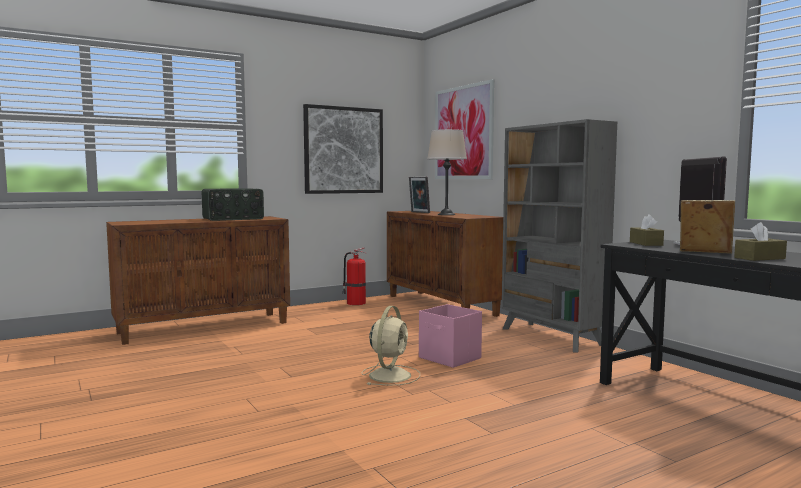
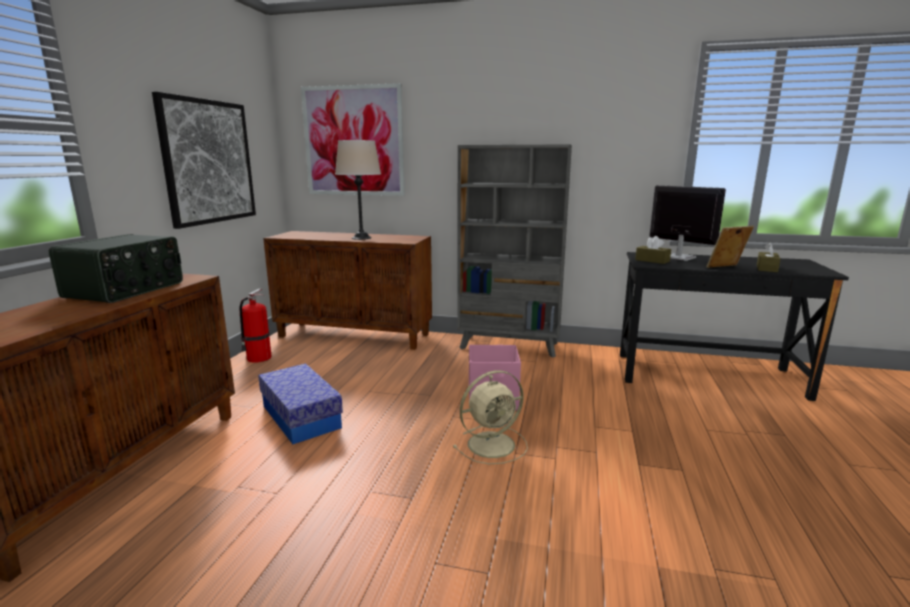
camera: 45 degrees left, 10 degrees up
(317, 332) = (301, 417): none -> storage box
(390, 375) = (493, 444): beige fan -> beige fan turned 90 degrees clockwise
(419, 212) = (313, 236): picture frame -> none

